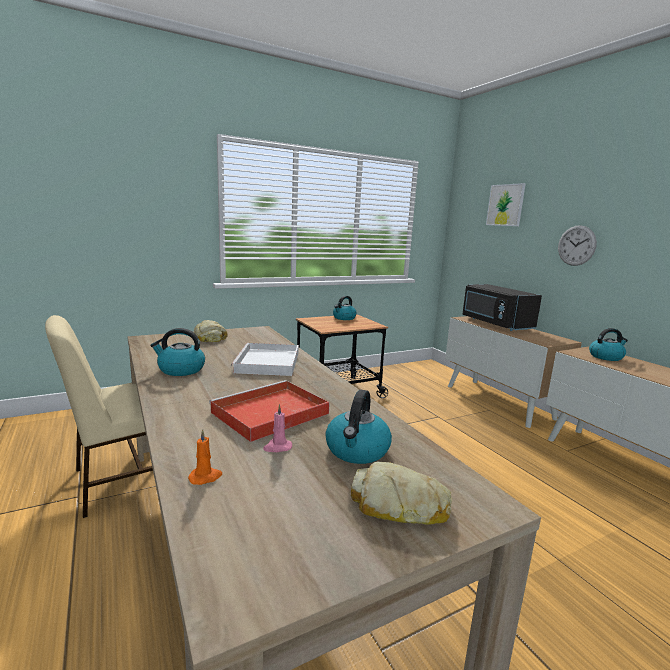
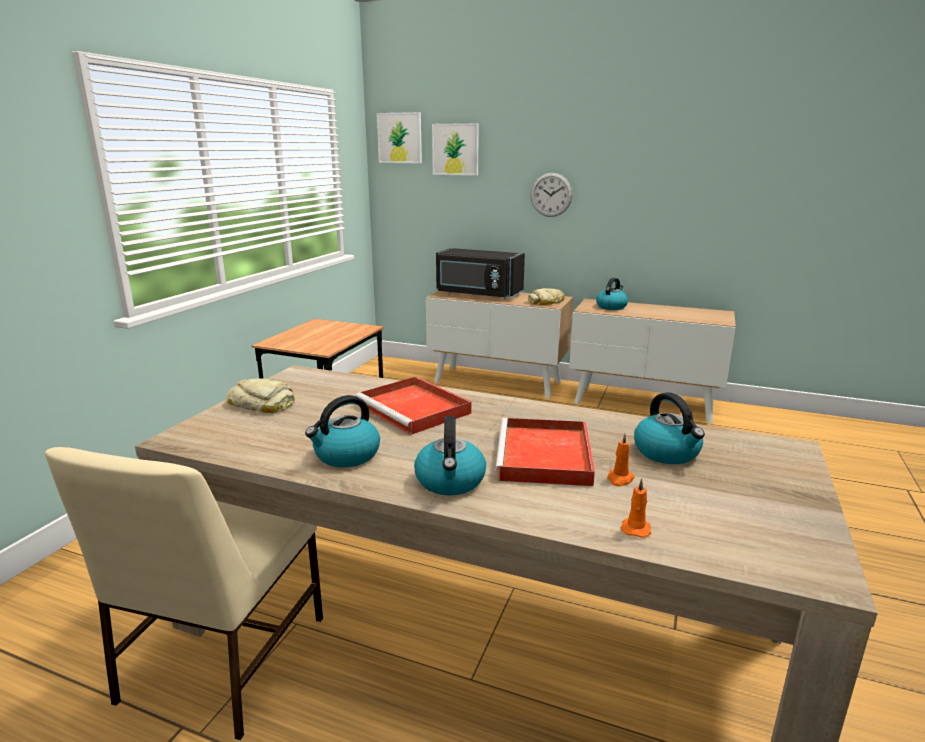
camera: 40 degrees left, 5 degrees up
(268, 363) = (415, 409): white tray -> red tray
(277, 447) = (619, 479): pink candle -> orange candle
(344, 318) = (312, 328): kettle -> kettle (450, 481)
(399, 505) = (763, 474): bread -> bread (546, 302)
(469, 197) = (400, 138): none -> picture

